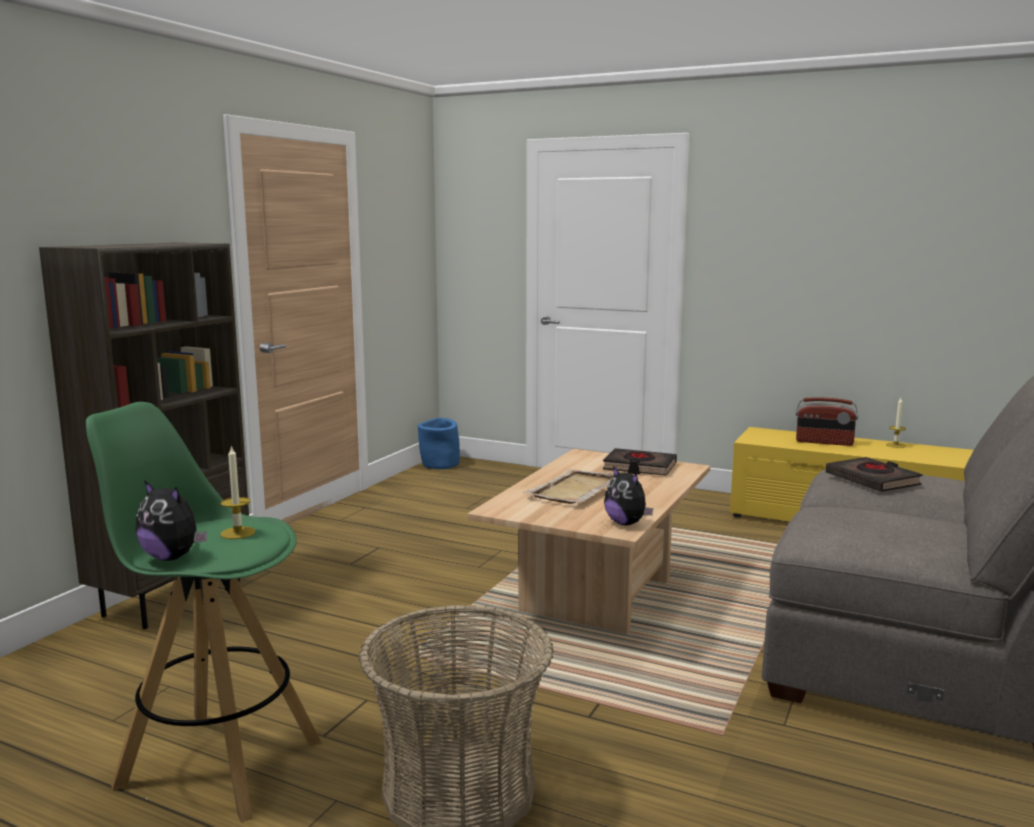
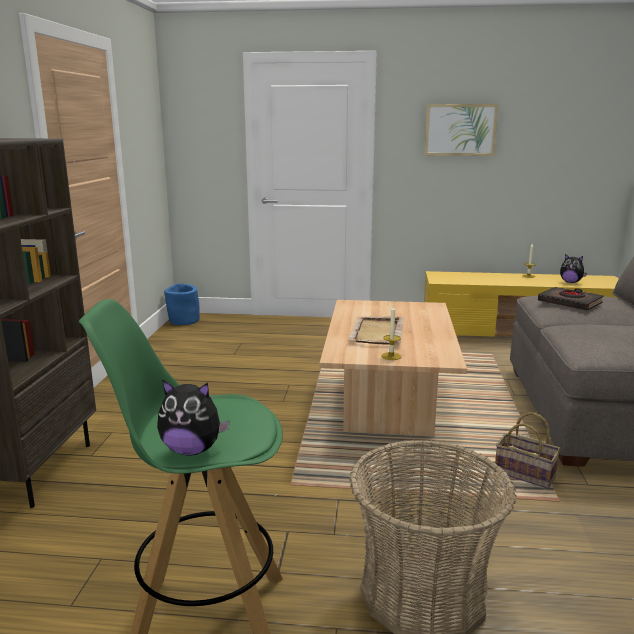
camera: 20 degrees left, 5 degrees up
(238, 533) = (225, 414): candle -> candle (391, 356)
(626, 523) = (444, 355): plush toy -> plush toy (570, 282)
(639, 467) = (401, 309): black book -> none
(709, 697) = (526, 474): none -> basket
(800, 235) = (460, 130): none -> picture
(824, 442) = (485, 278): radio -> none

